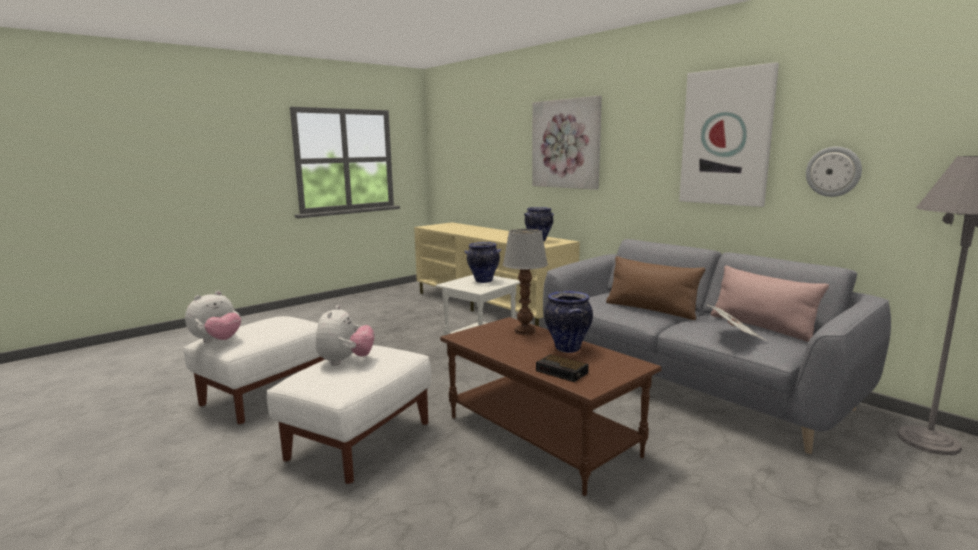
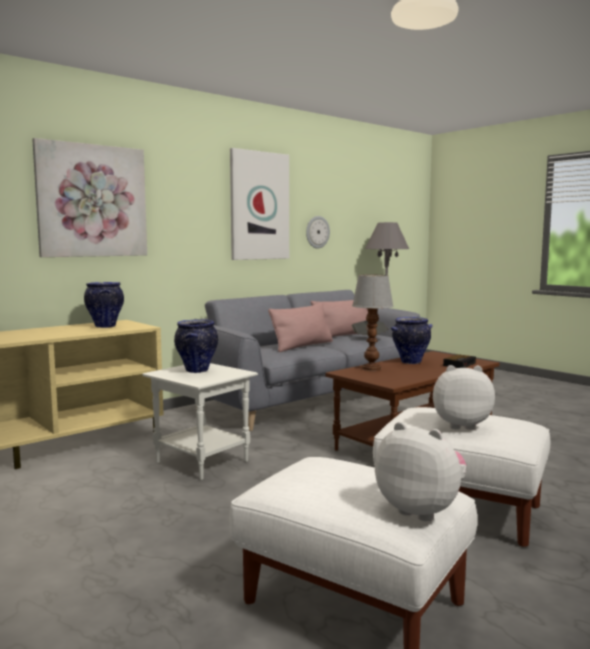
camera: 90 degrees left, 5 degrees down
(651, 310) = (302, 346): brown pillow -> pink pillow

